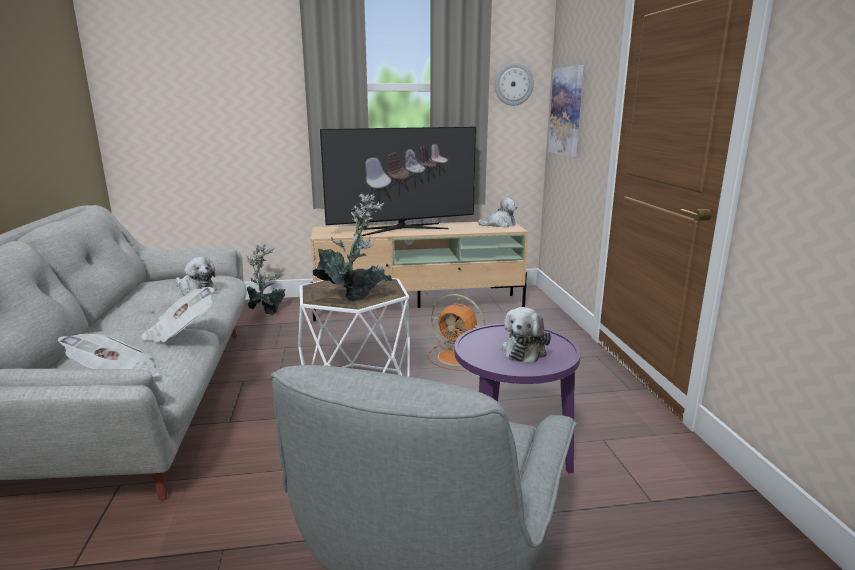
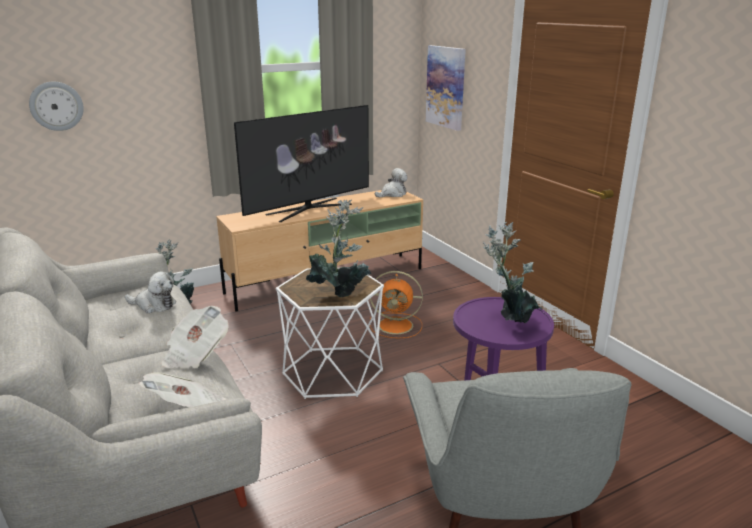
camera: 20 degrees left, 5 degrees up
(513, 84) = (390, 58): wall clock -> wall clock (56, 106)
(525, 350) = (510, 320): plush toy -> potted plant

